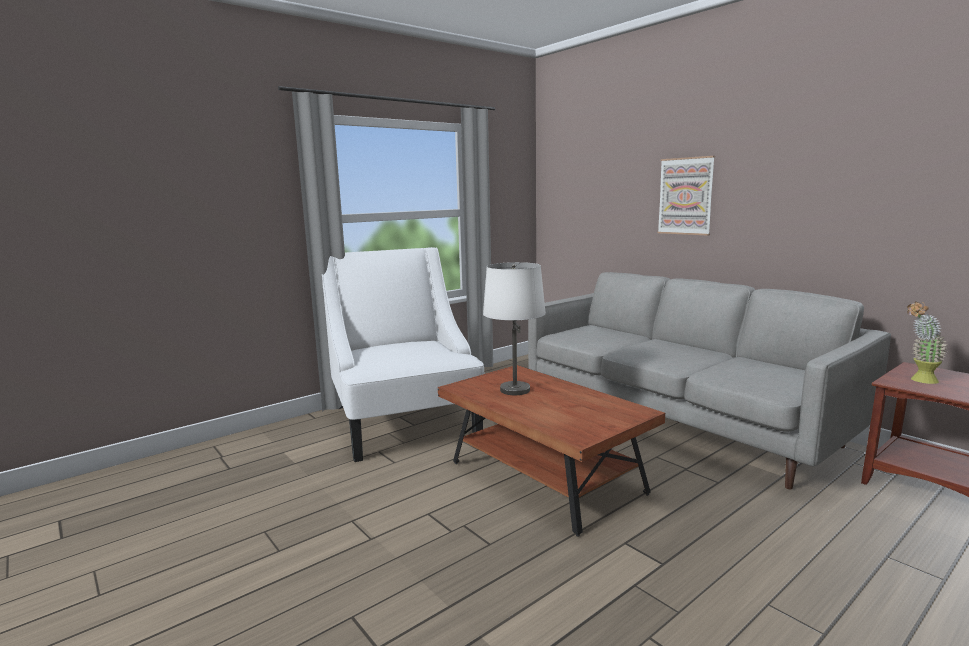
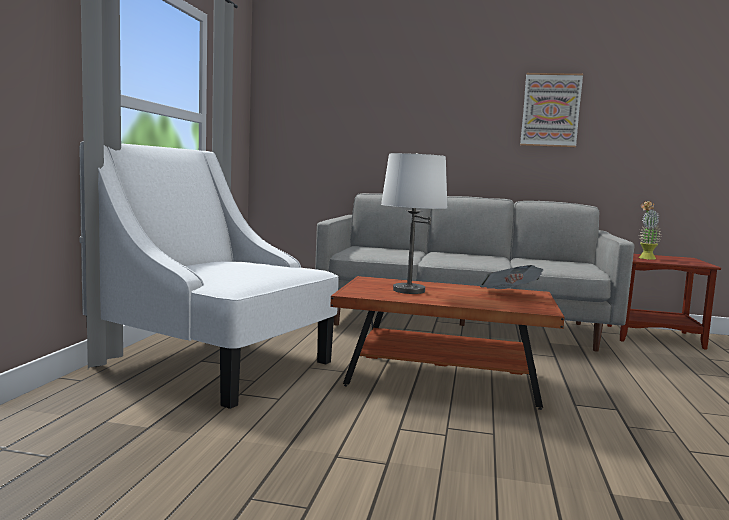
camera: 40 degrees left, 5 degrees down
(602, 410) = (509, 294): none -> newspaper
(685, 196) = (434, 123): picture -> picture (550, 110)

